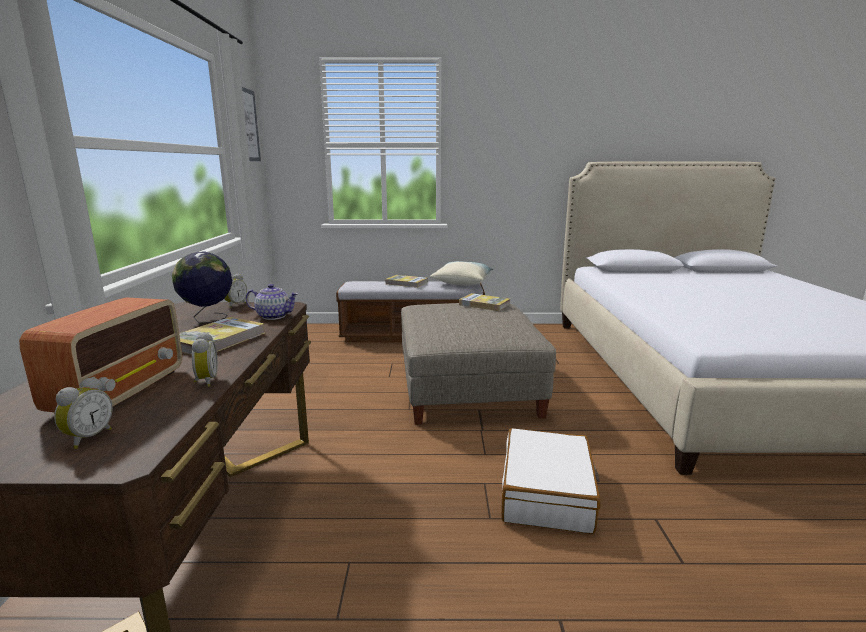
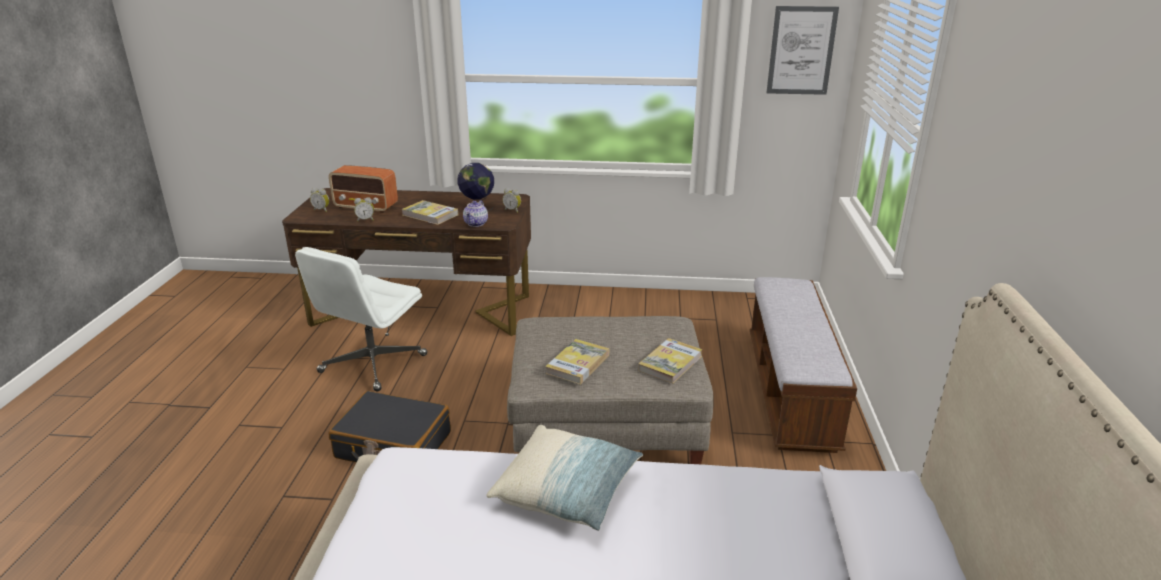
camera: 95 degrees right, 10 degrees up
(368, 554) = (372, 364): none -> white office chair
(406, 283) = (799, 317): book -> book (578, 364)
(462, 282) = (823, 362): pillow -> pillow (567, 491)
(547, 493) = (393, 446): white suitcase -> black suitcase

